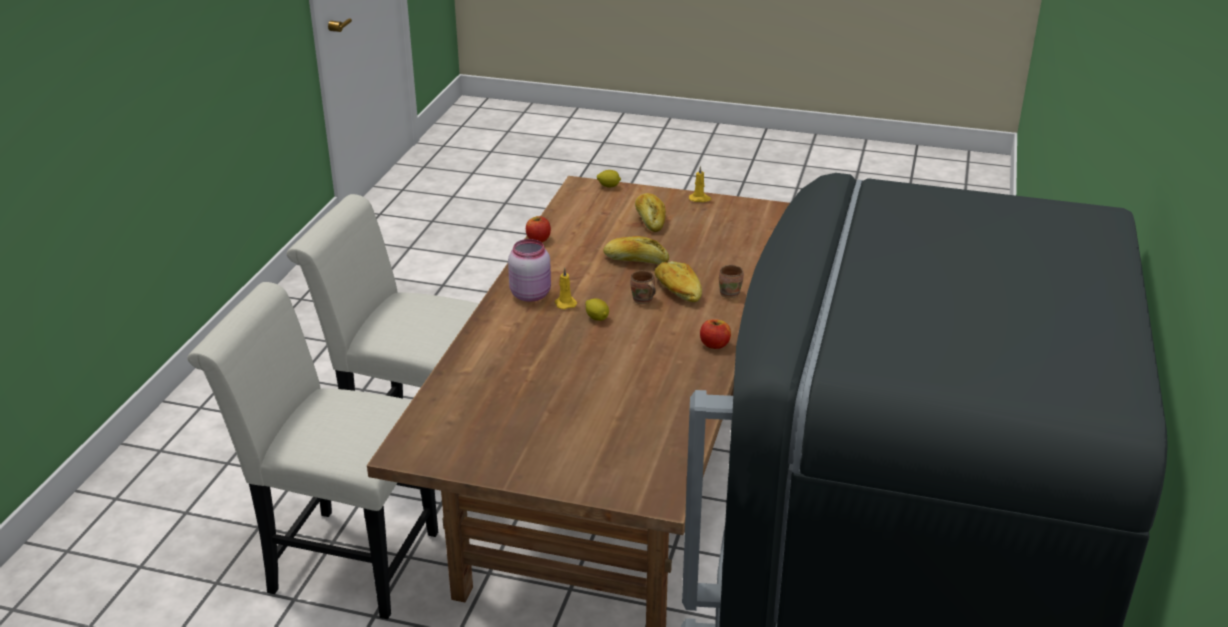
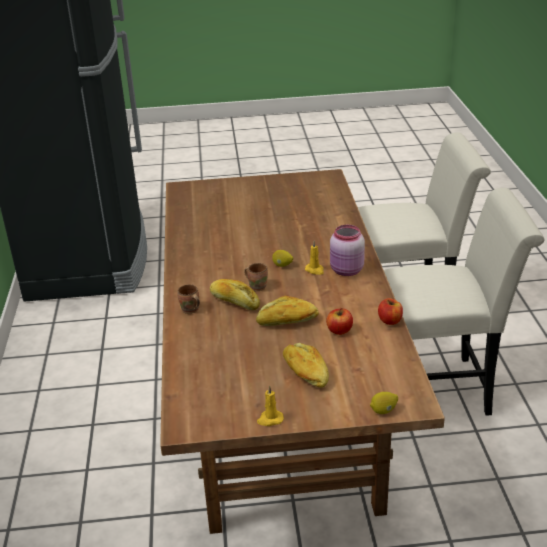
camera: 160 degrees right, 0 degrees up
(714, 344) = (185, 267): apple -> apple (339, 330)

